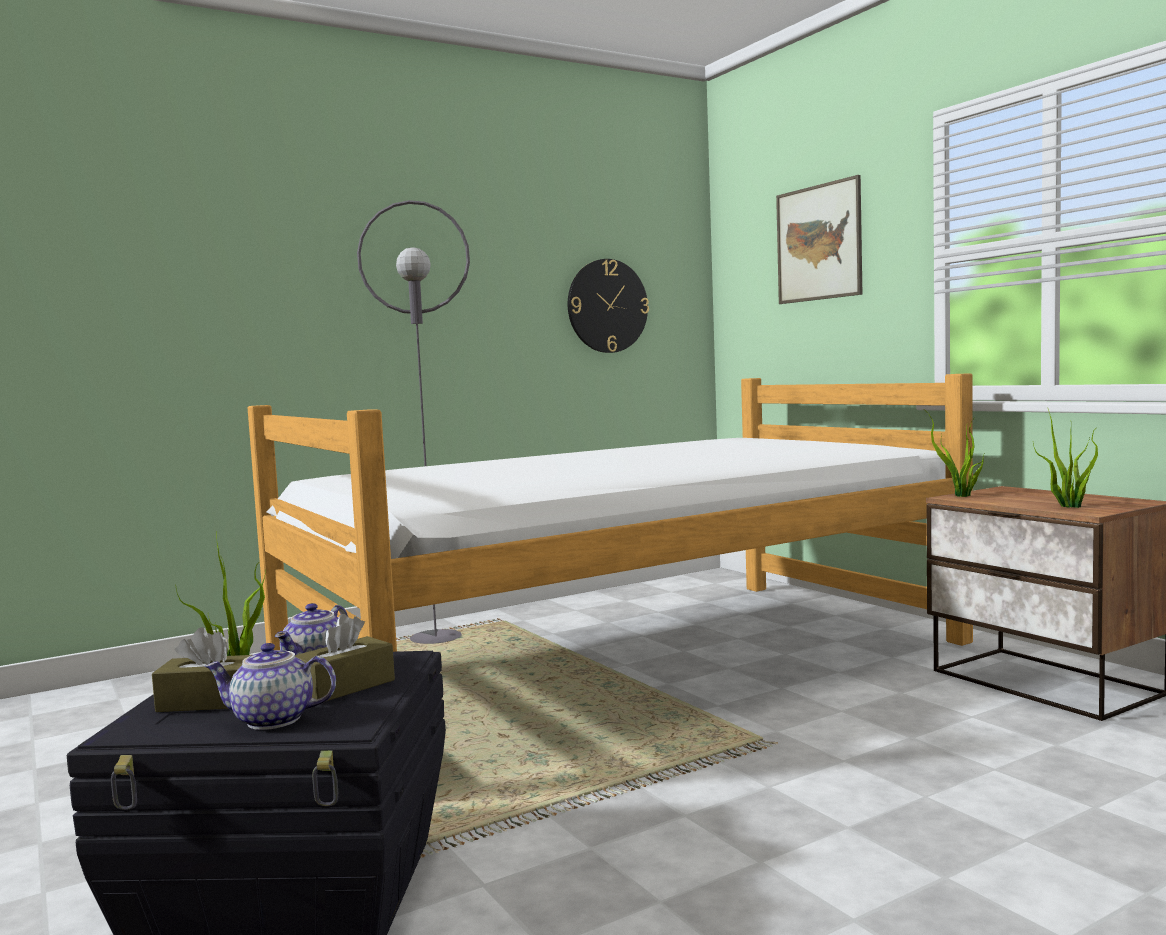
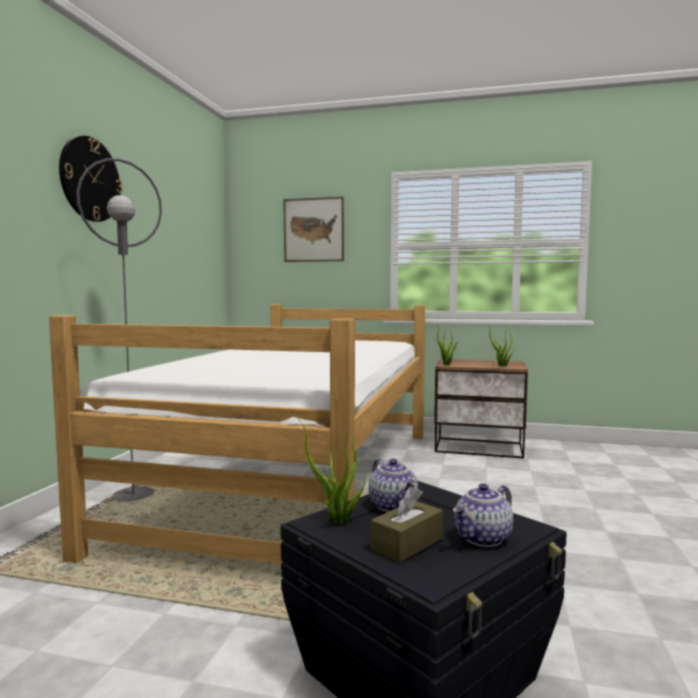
camera: 45 degrees left, 0 degrees up
(345, 687) = (447, 509): brown tissue box -> none
(607, 306) = (186, 253): wall clock -> wall clock (90, 179)

